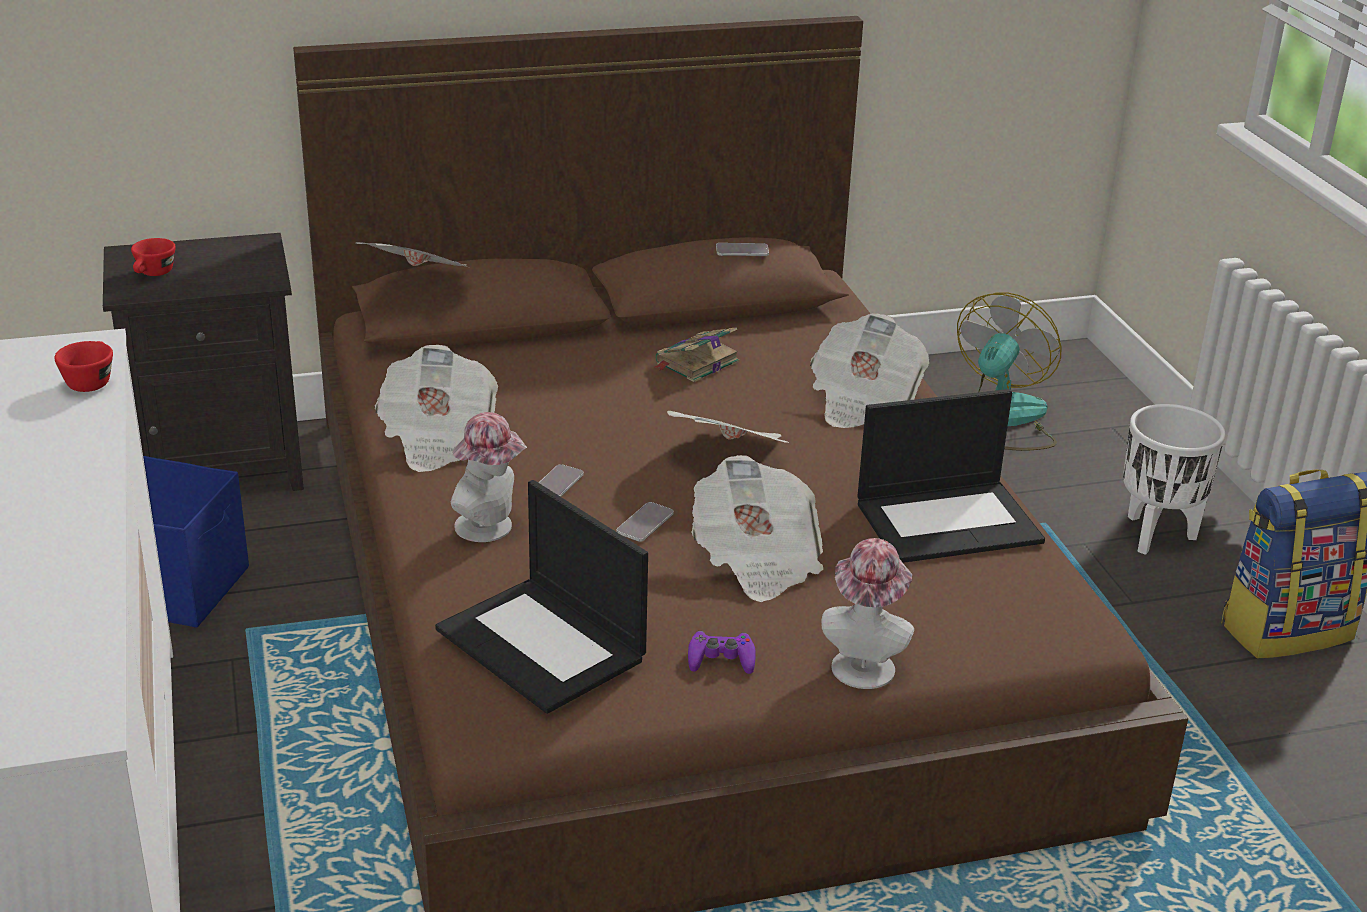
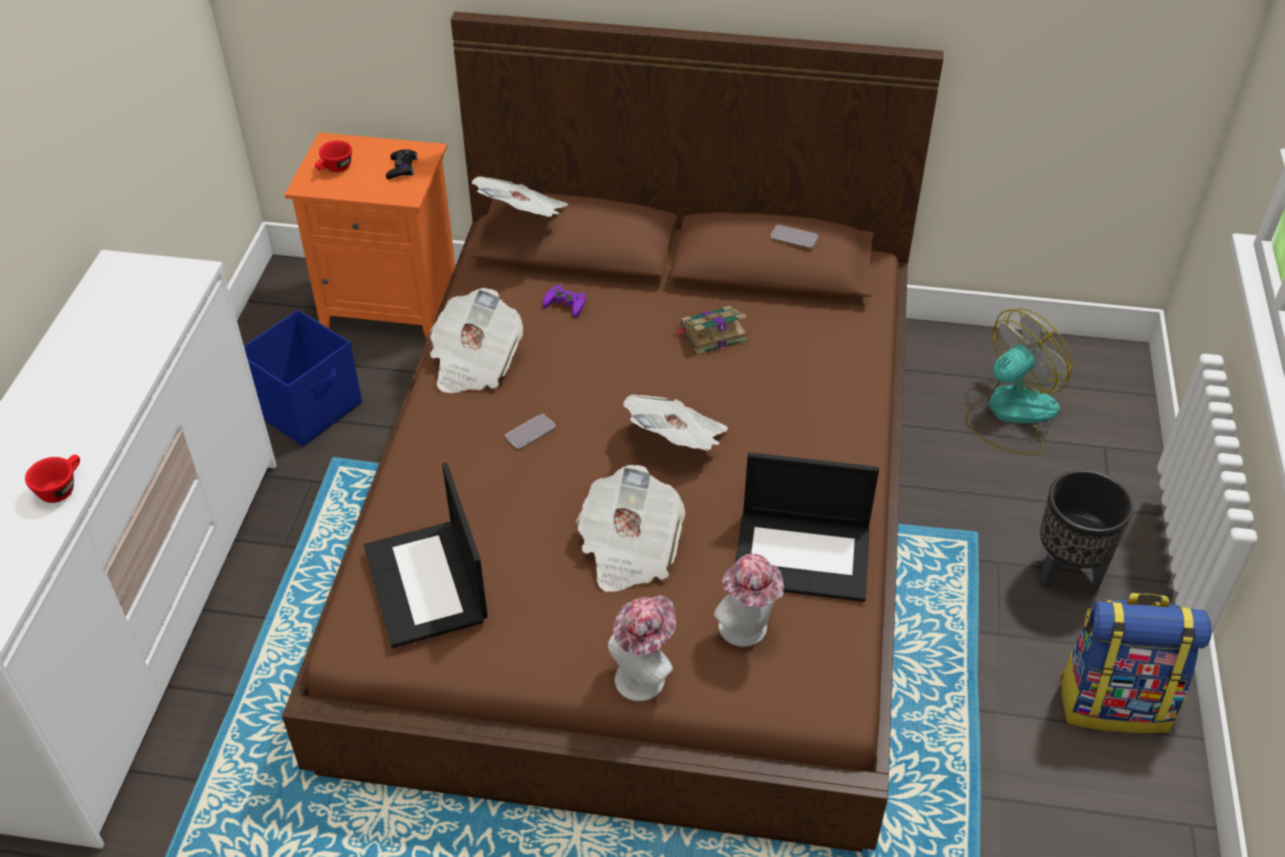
camera: 25 degrees right, 15 degrees up
(90, 381) = (169, 310): red cup -> red cup (61, 487)
(223, 465) = (392, 303): black nightstand -> orange nightstand
(242, 260) = (402, 168): none -> black game controller
(490, 528) = (459, 461): hat -> hat (747, 631)
(645, 523) = (568, 490): phone -> none
(721, 659) = (543, 636): purple game controller -> purple game controller (565, 304)
(863, 402) = (817, 411): newspaper -> none
(1157, 535) = (1066, 572): white planter -> black planter

